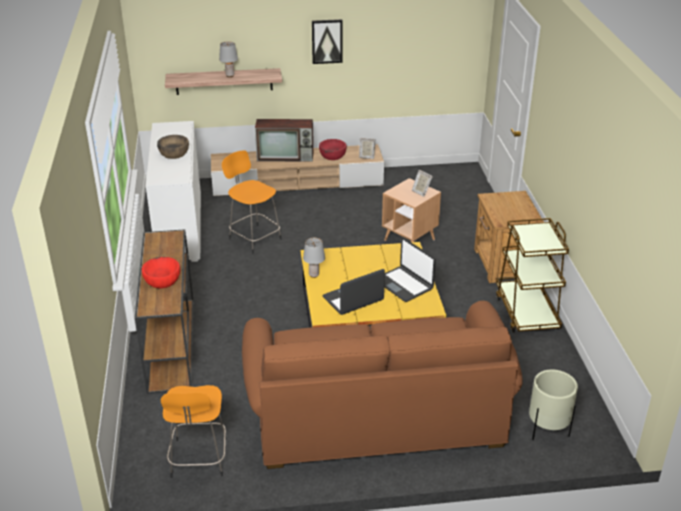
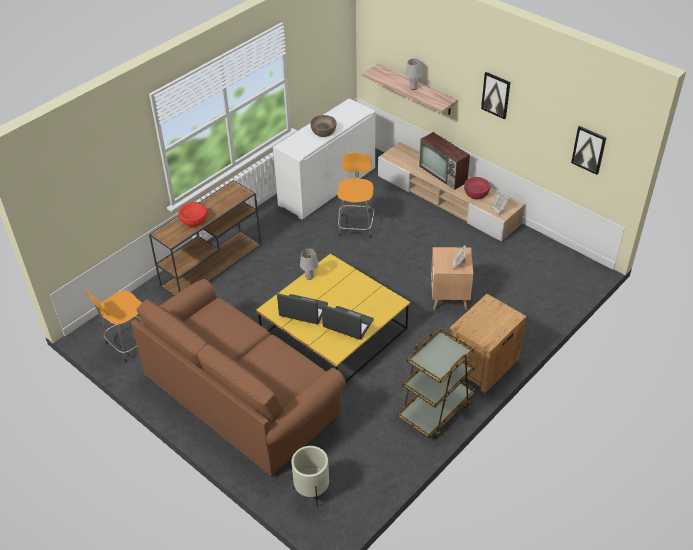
camera: 50 degrees right, 10 degrees up
(404, 284) = (348, 324): laptop -> laptop turned 105 degrees clockwise
(438, 50) = (589, 149): none -> picture

